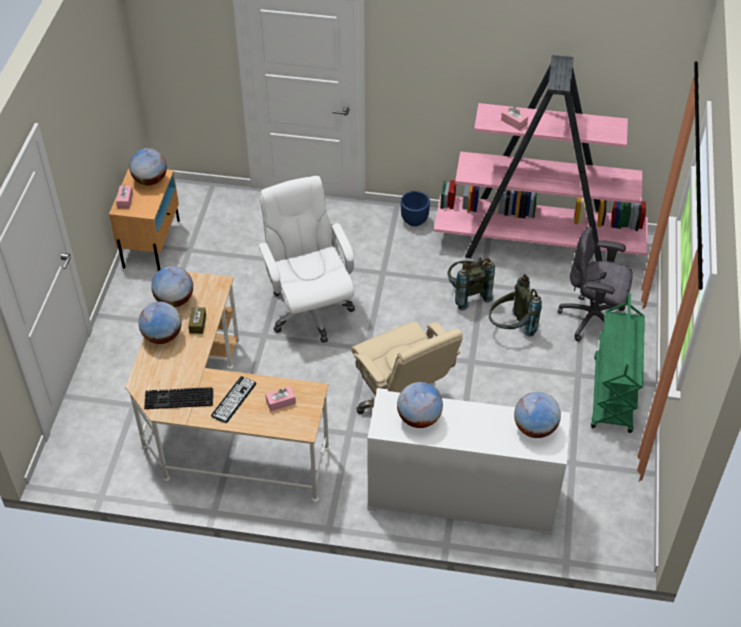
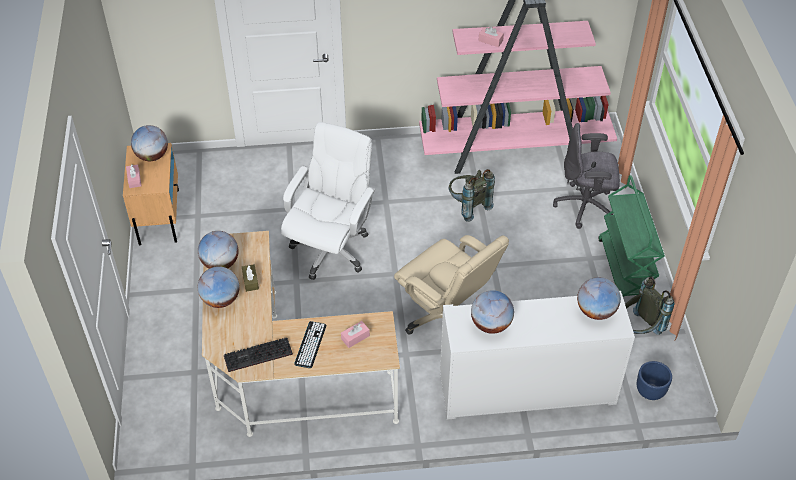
camera: 15 degrees left, 0 degrees up
(309, 310) = (330, 249): white office chair -> white office chair turned 60 degrees clockwise
(415, 220) = (398, 149): blue planter -> blue planter (650, 392)
(511, 328) = (517, 229): grey backpack -> grey backpack (638, 330)

